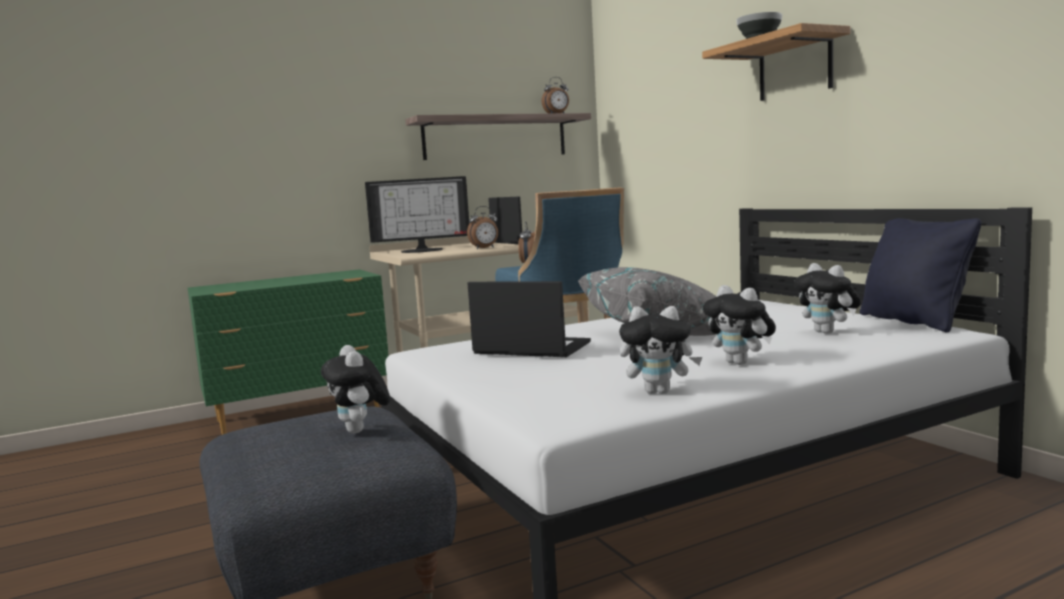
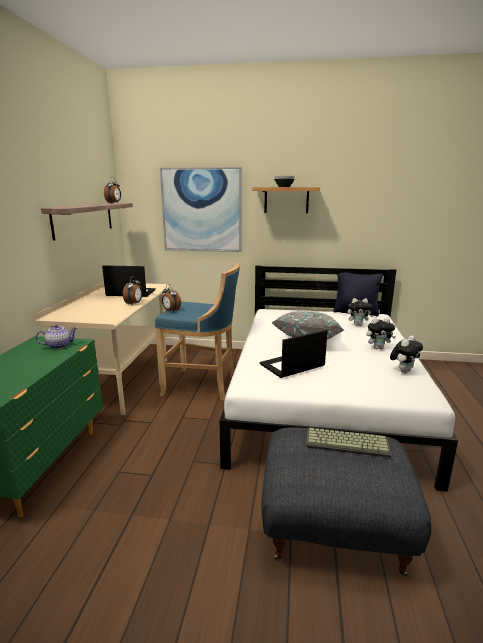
camera: 55 degrees left, 10 degrees up
(345, 275) = (59, 346): none -> teapot
(360, 431) = (347, 443): plush toy -> keyboard
(422, 250) = (87, 312): monitor -> none
(679, 112) = (202, 210): none -> picture

